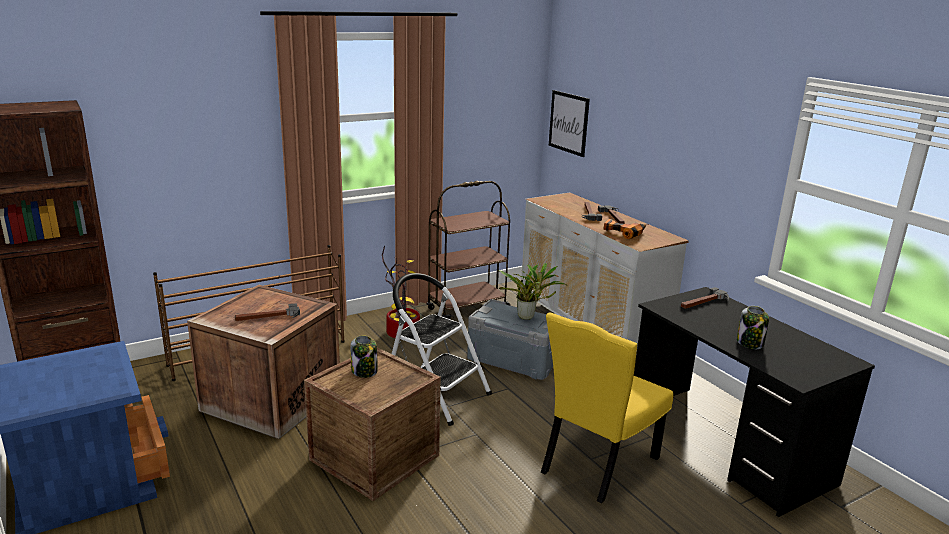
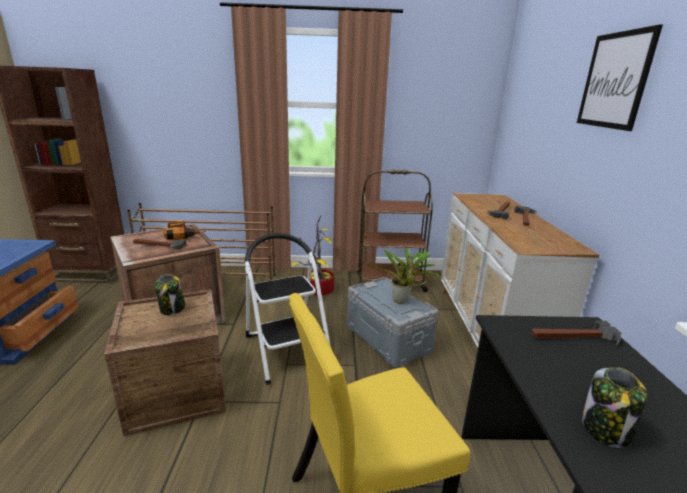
camera: 30 degrees right, 0 degrees up
(568, 123) = (513, 125): picture -> picture (614, 80)
(624, 232) = (520, 233): power drill -> power drill (183, 234)

